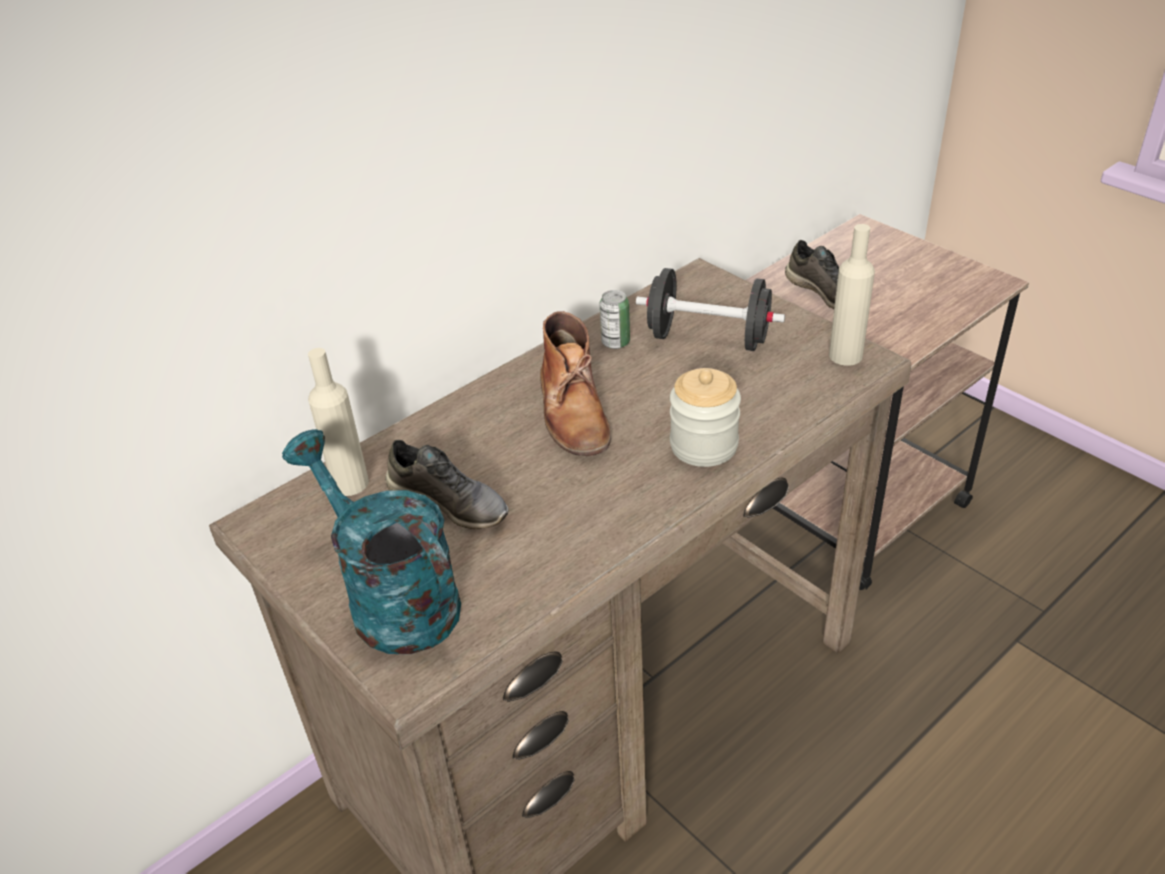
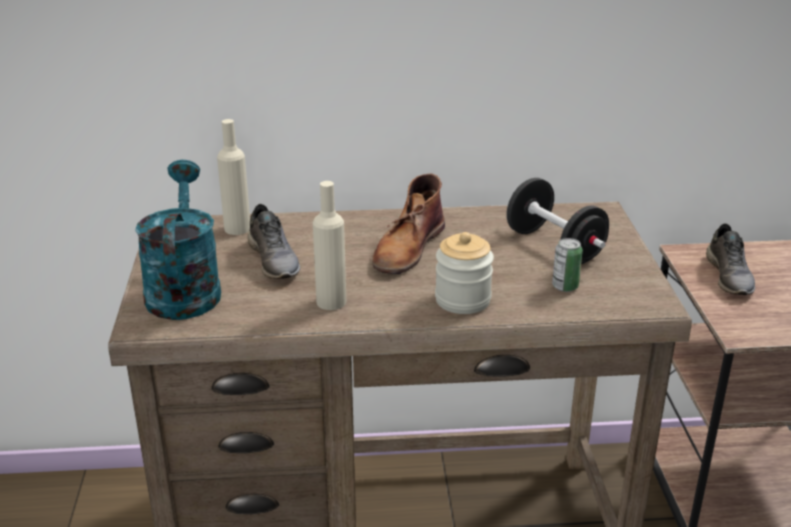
camera: 35 degrees right, 10 degrees down
(615, 342) = (487, 224): can -> can (565, 286)
(845, 355) = (641, 295): beige bottle -> beige bottle (331, 302)

